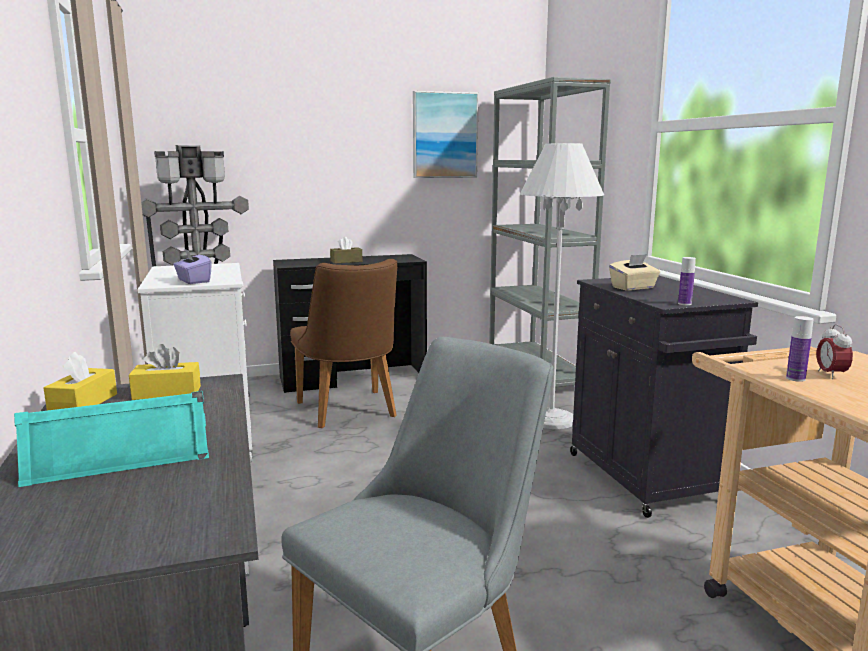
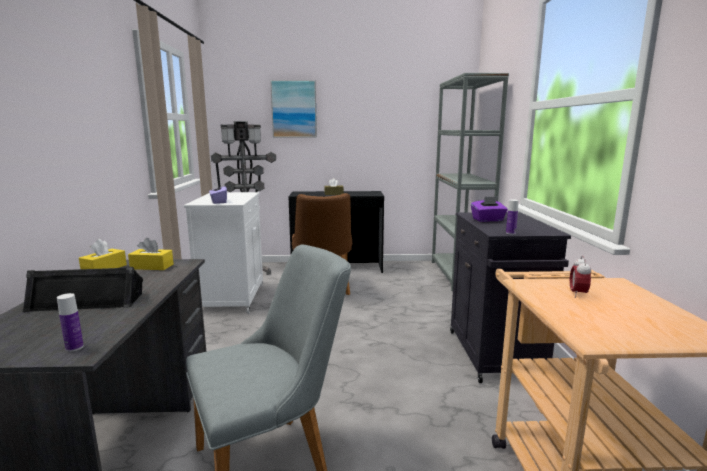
camera: 15 degrees right, 0 degrees up
(120, 456) = (88, 300): turquoise speaker -> black speaker
(444, 135) = (405, 113): picture -> picture (294, 109)
(551, 419) = (450, 307): white floor lamp -> none
(633, 288) = (488, 220): beige tissue box -> purple tissue box
(795, 378) = (545, 294): bottle -> bottle (74, 347)

